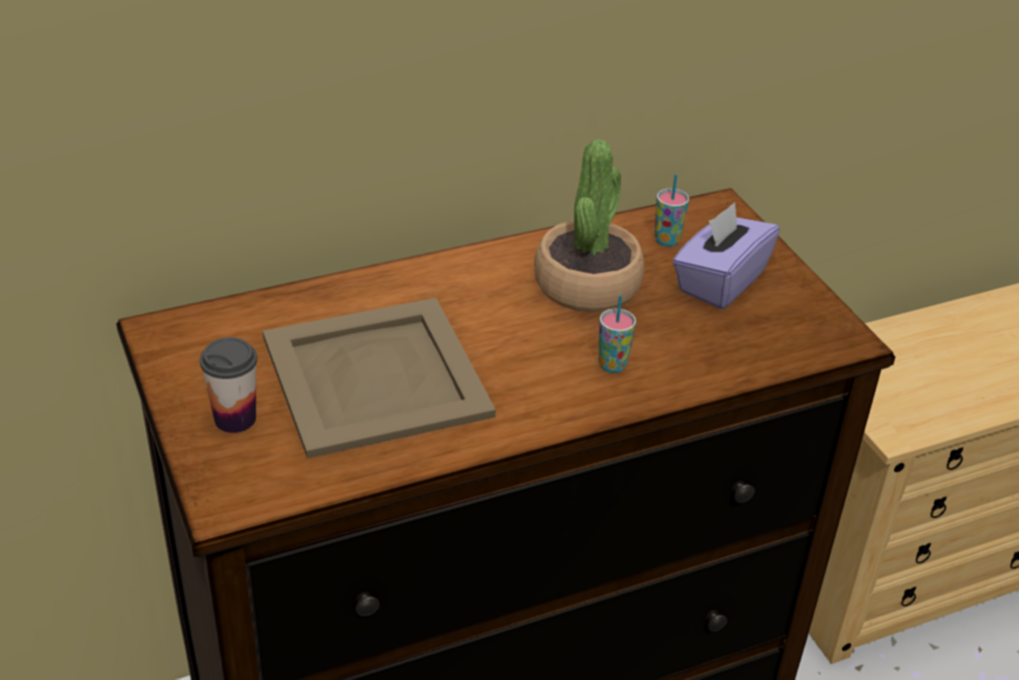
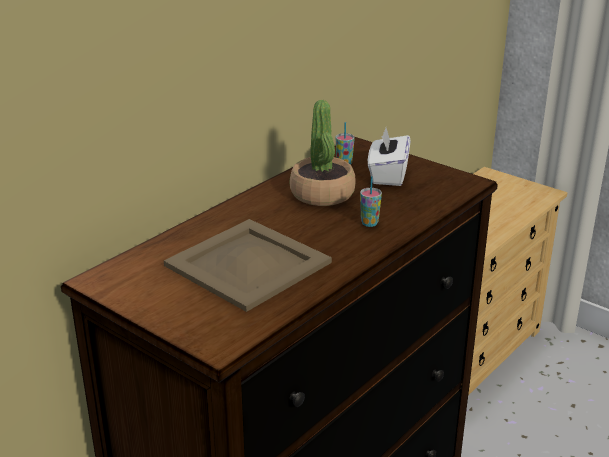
camera: 25 degrees left, 10 degrees down
(235, 418) = (185, 307): cup -> none
(719, 282) = (387, 175): purple tissue box -> white tissue box

